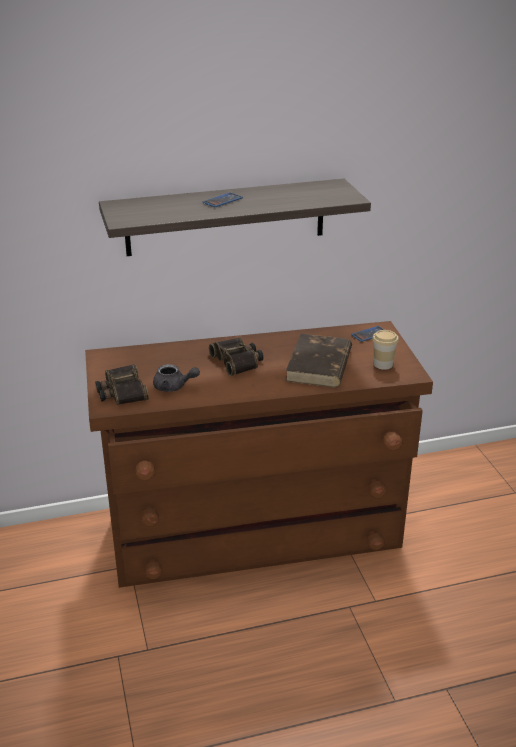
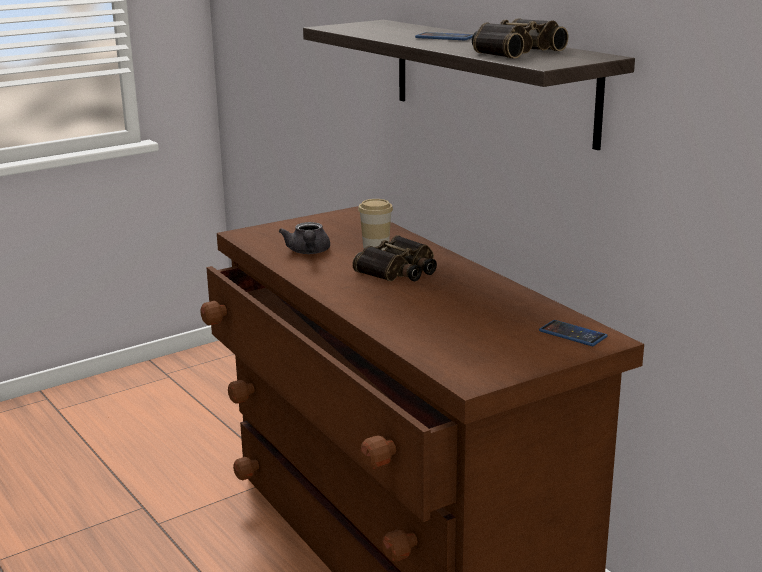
camera: 70 degrees right, 10 degrees down
(121, 391) = (280, 234): binoculars -> binoculars (513, 51)
(319, 365) = (435, 314): brown book -> none
(383, 364) = (483, 355): cup -> cup (376, 246)

